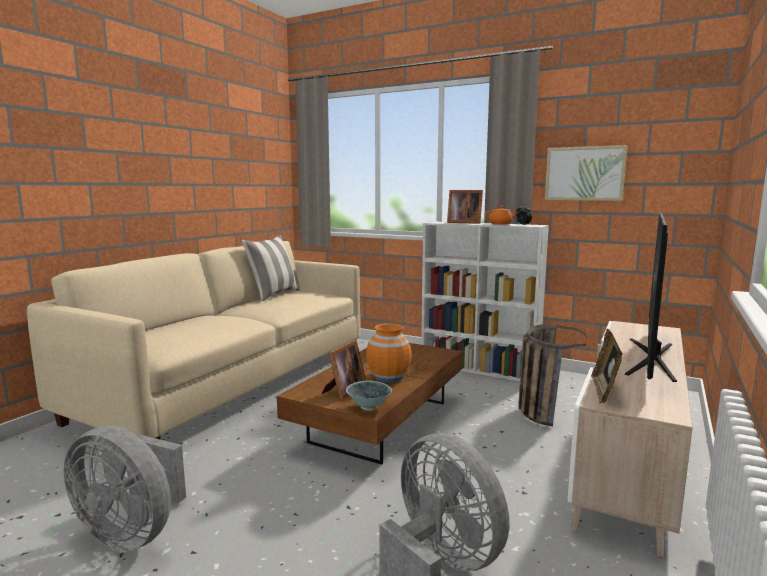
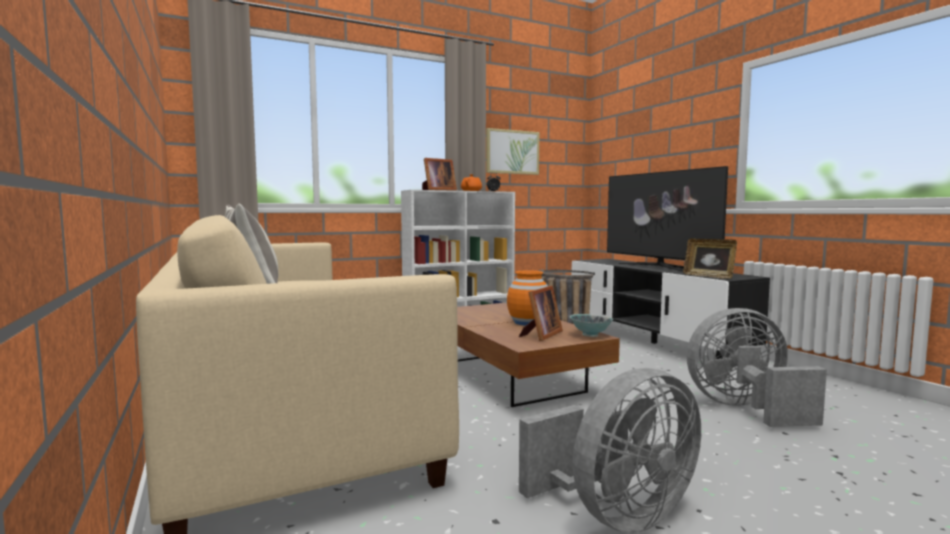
camera: 55 degrees left, 5 degrees down
(344, 390) = (541, 335): picture frame -> picture frame turned 60 degrees clockwise
(627, 462) = (652, 343): beige tv stand -> black tv stand

